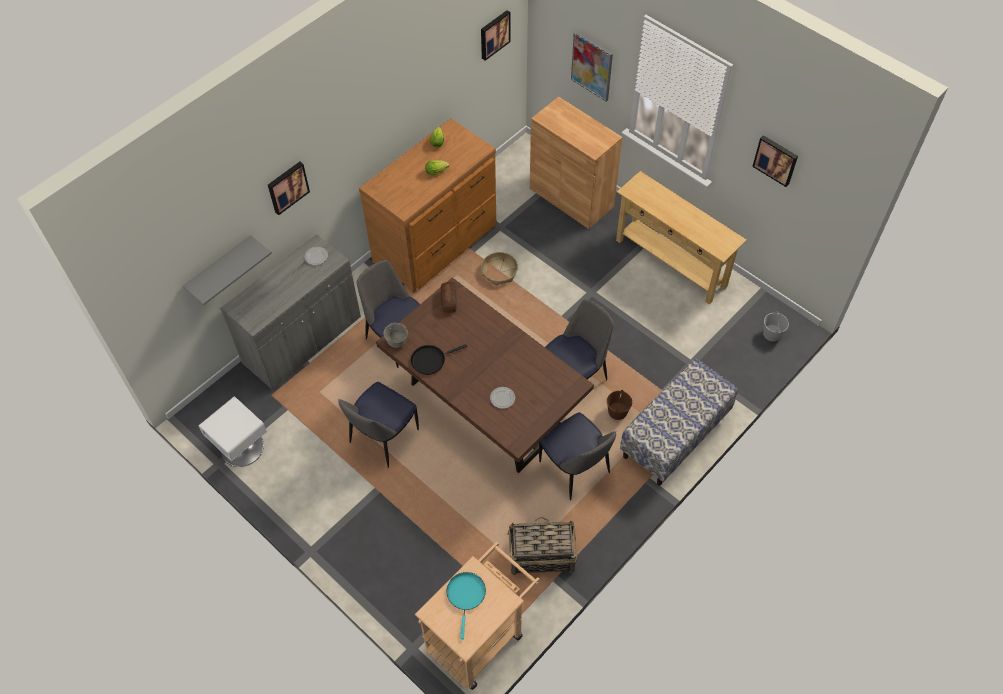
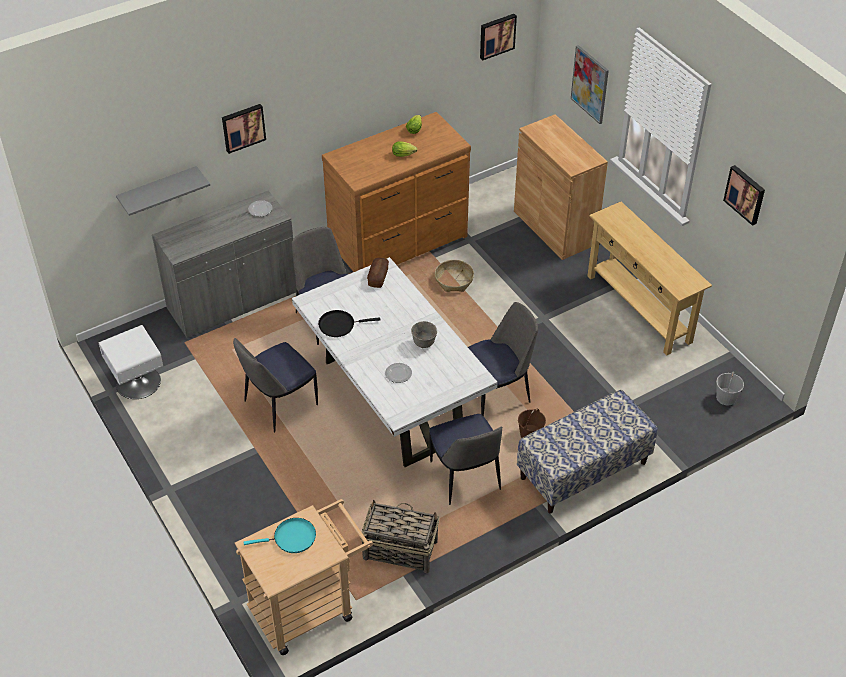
camera: 15 degrees right, 10 degrees down
(397, 342) = (313, 302): grey bowl -> grey bowl (424, 343)
(466, 595) = (292, 538): turquoise frying pan -> turquoise frying pan turned 60 degrees clockwise
(484, 407) = (392, 399): brown dining table -> white dining table

